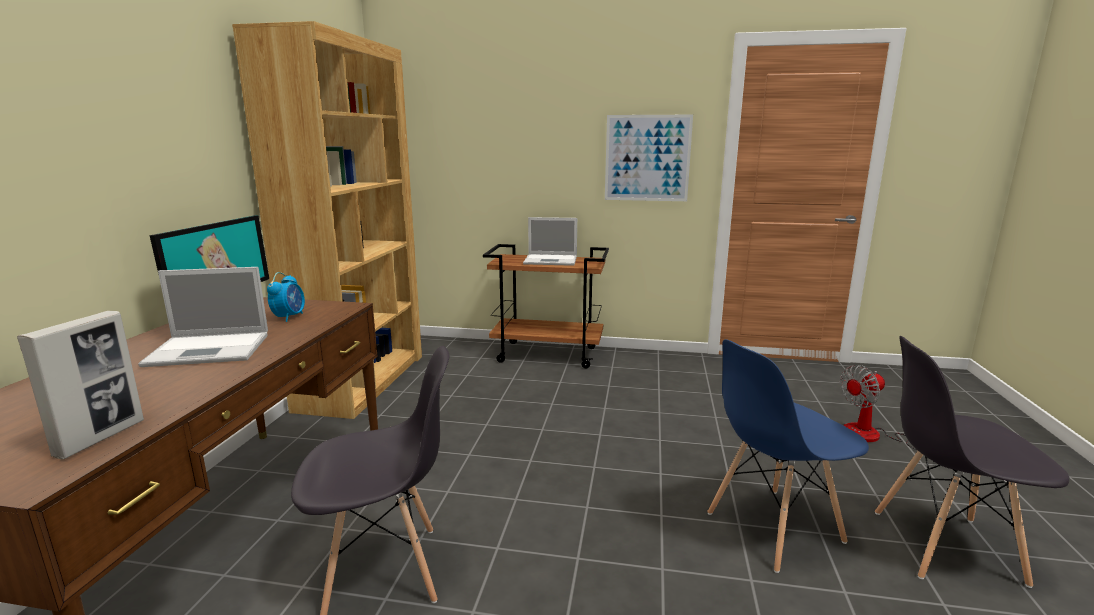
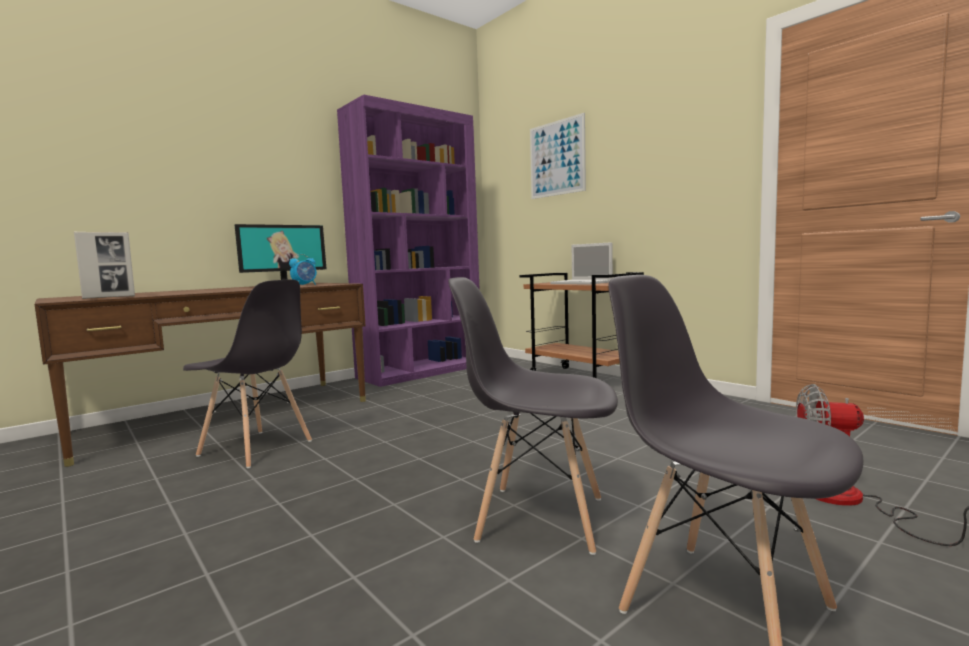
camera: 40 degrees right, 10 degrees down
(211, 349) = (234, 289): laptop -> none
(363, 381) = (421, 372): brown bookcase -> purple bookcase
(647, 158) = (679, 175): picture -> picture (557, 158)
(773, 528) = (539, 518): blue chair -> grey chair

